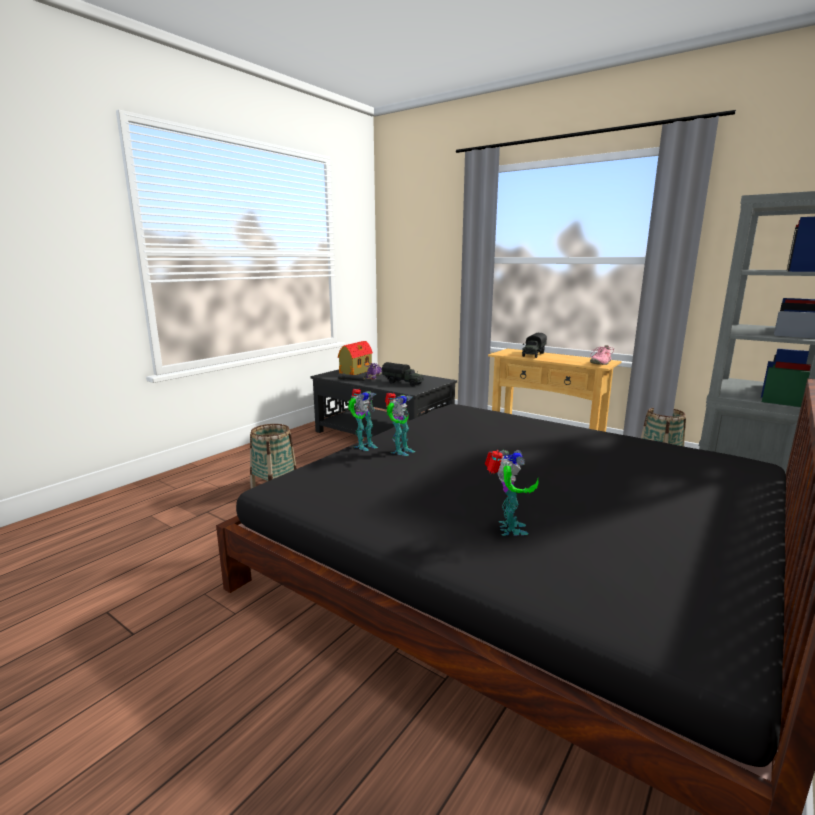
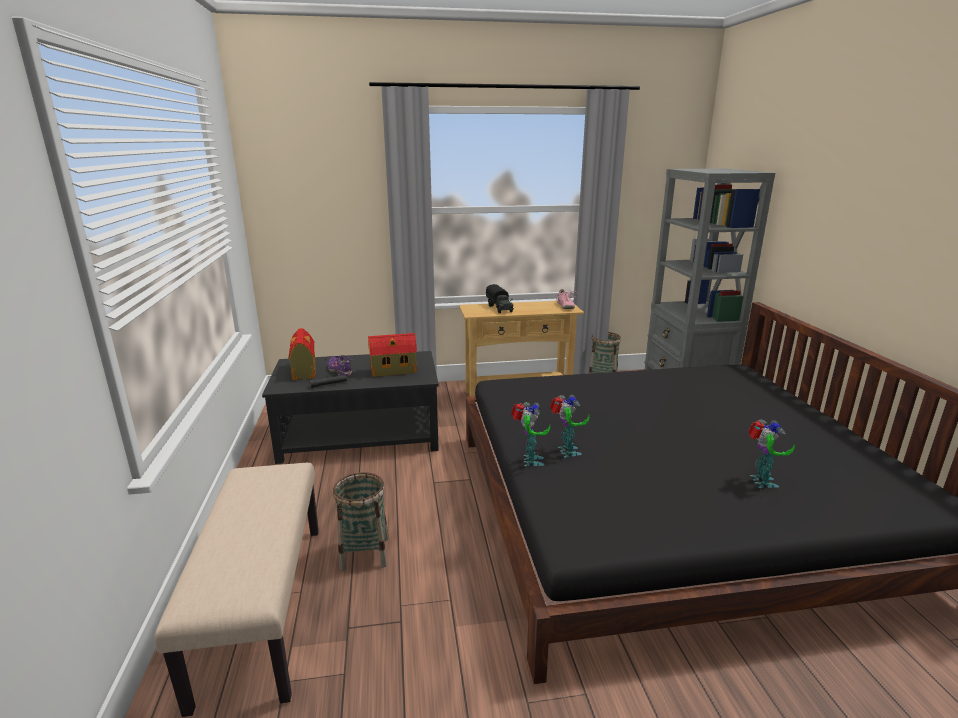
camera: 45 degrees left, 5 degrees up
(197, 485) = (262, 607): none -> beige bench
(403, 383) = (392, 371): toy truck -> toy house
(508, 529) = (761, 482): toy robot -> toy robot turned 45 degrees clockwise

